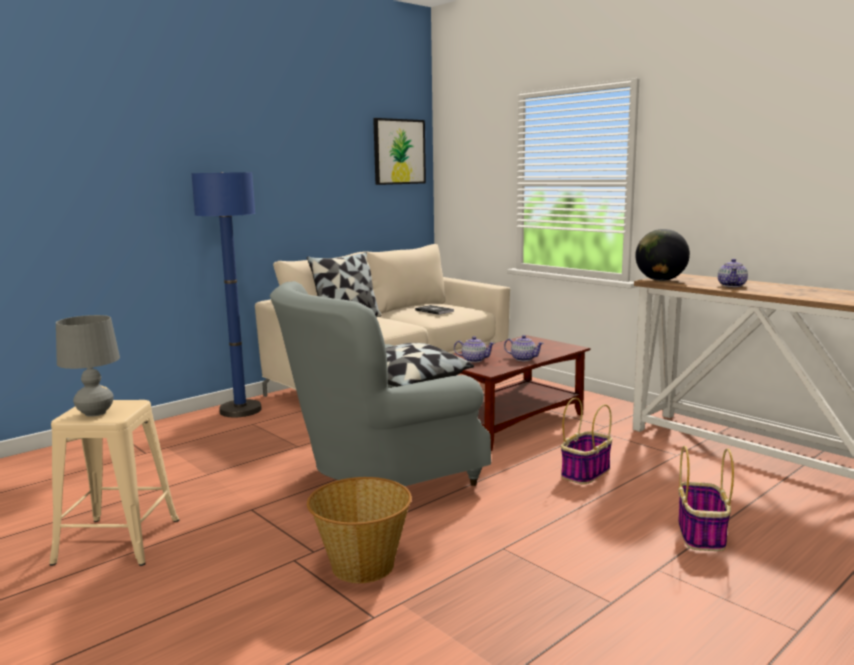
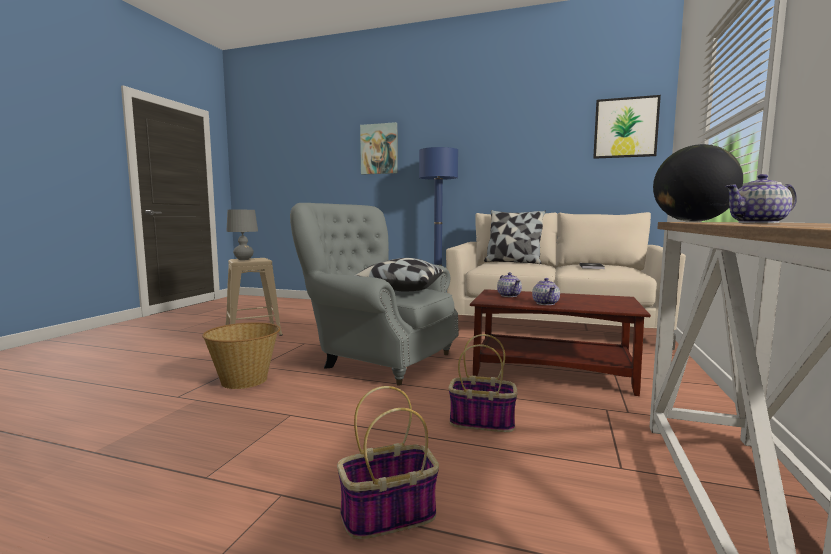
camera: 60 degrees right, 5 degrees down
(93, 162) = (379, 149): none -> picture

